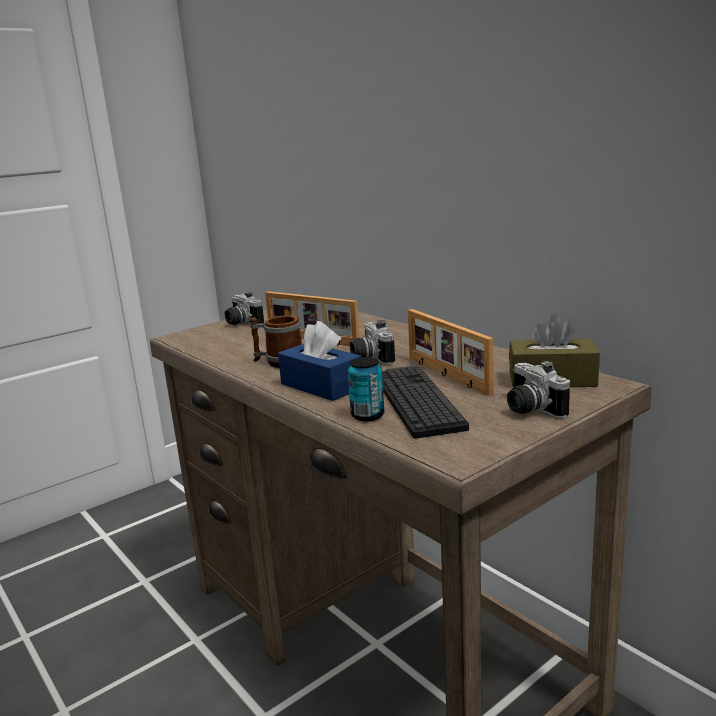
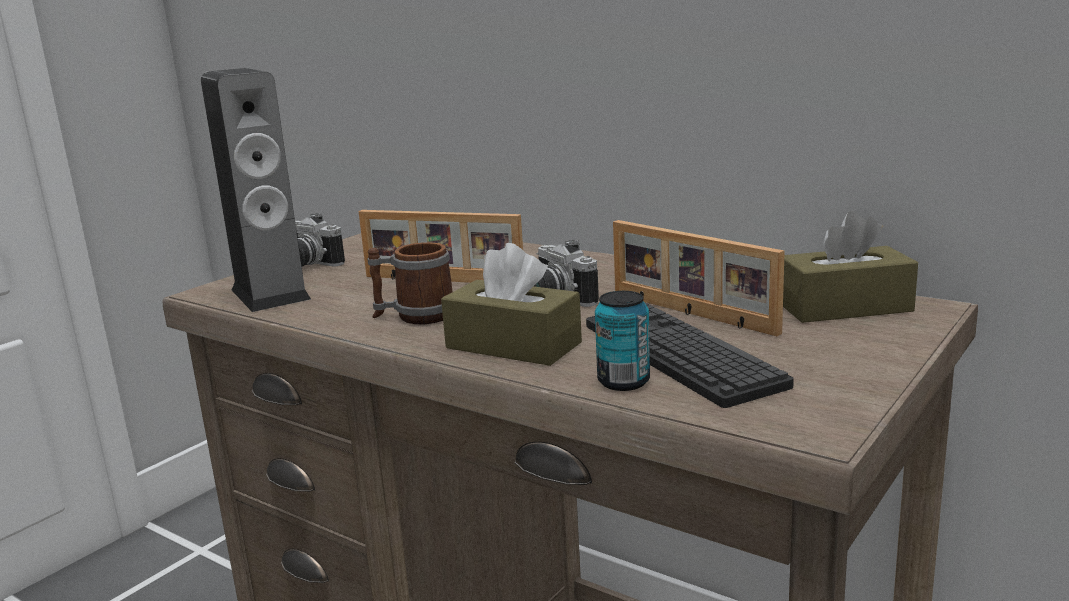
camera: 15 degrees left, 0 degrees up
(208, 341) = (270, 294): none -> speaker
(321, 386) = (513, 345): blue tissue box -> brown tissue box
(529, 409) = (851, 350): camera -> none

